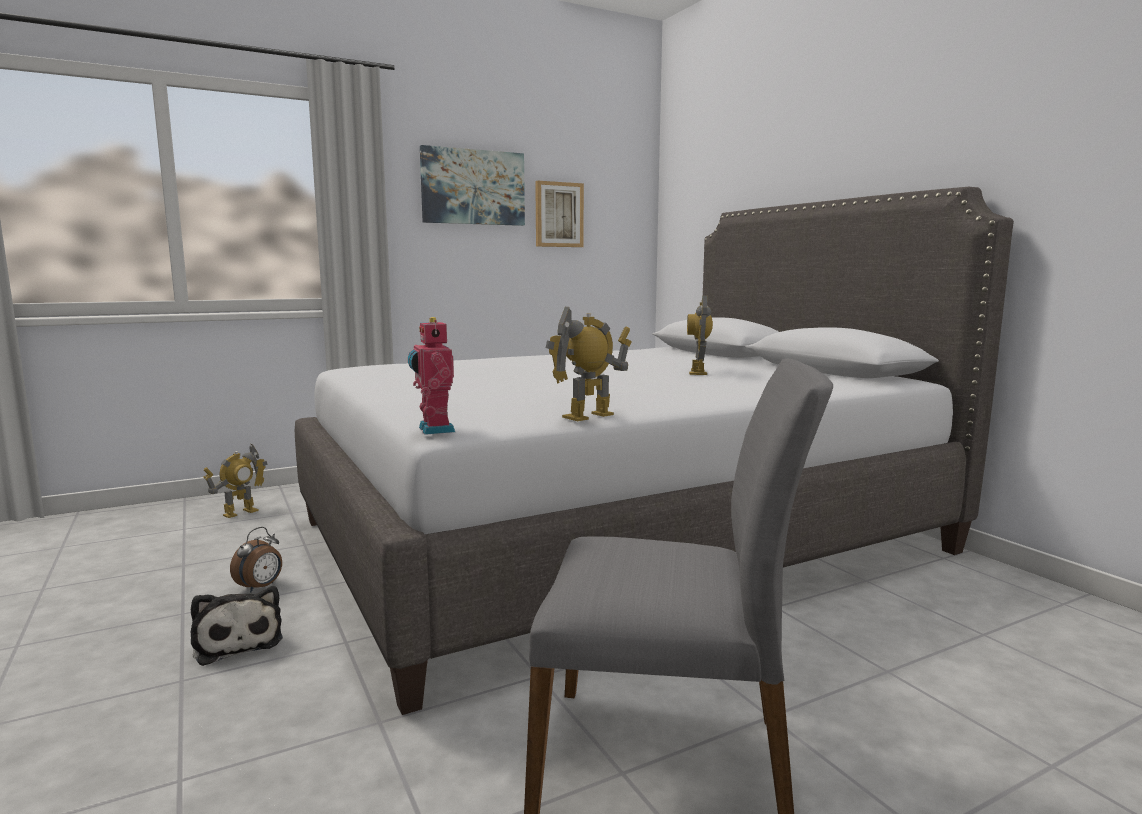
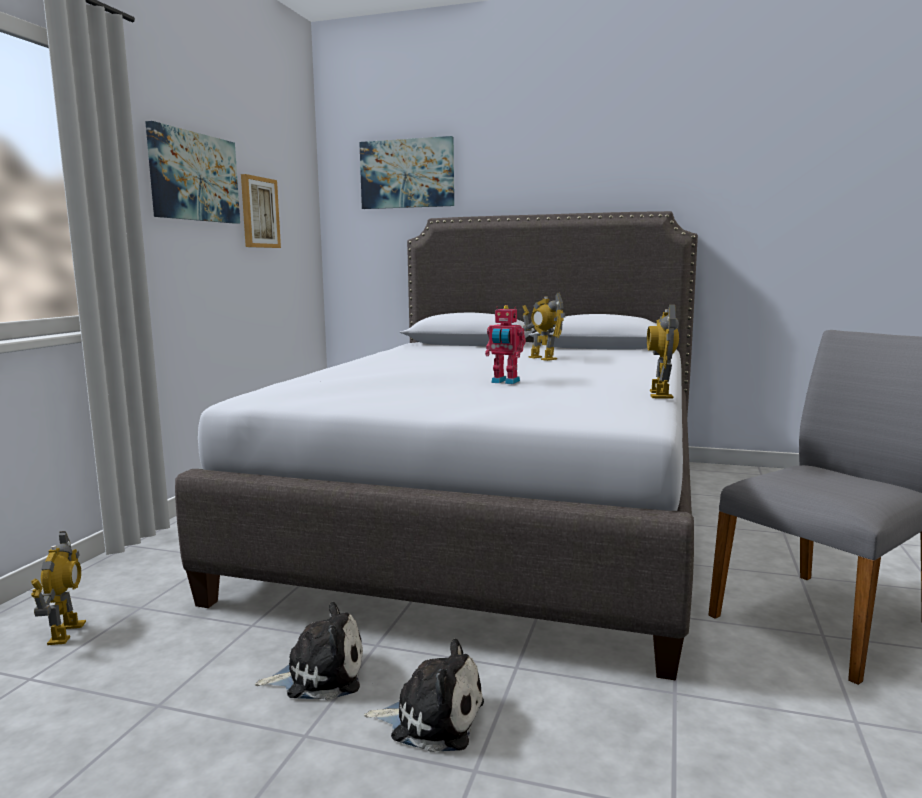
camera: 45 degrees left, 0 degrees up
(260, 587) = (319, 675): alarm clock -> plush toy
(433, 430) = (641, 421): toy robot -> toy robot (505, 382)
(719, 165) = (407, 174): none -> picture

